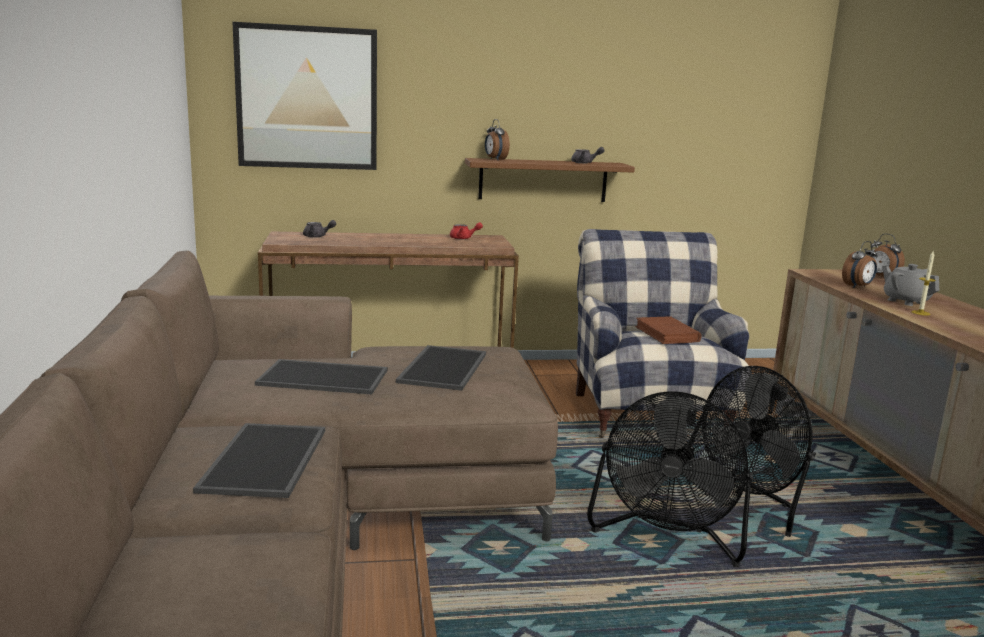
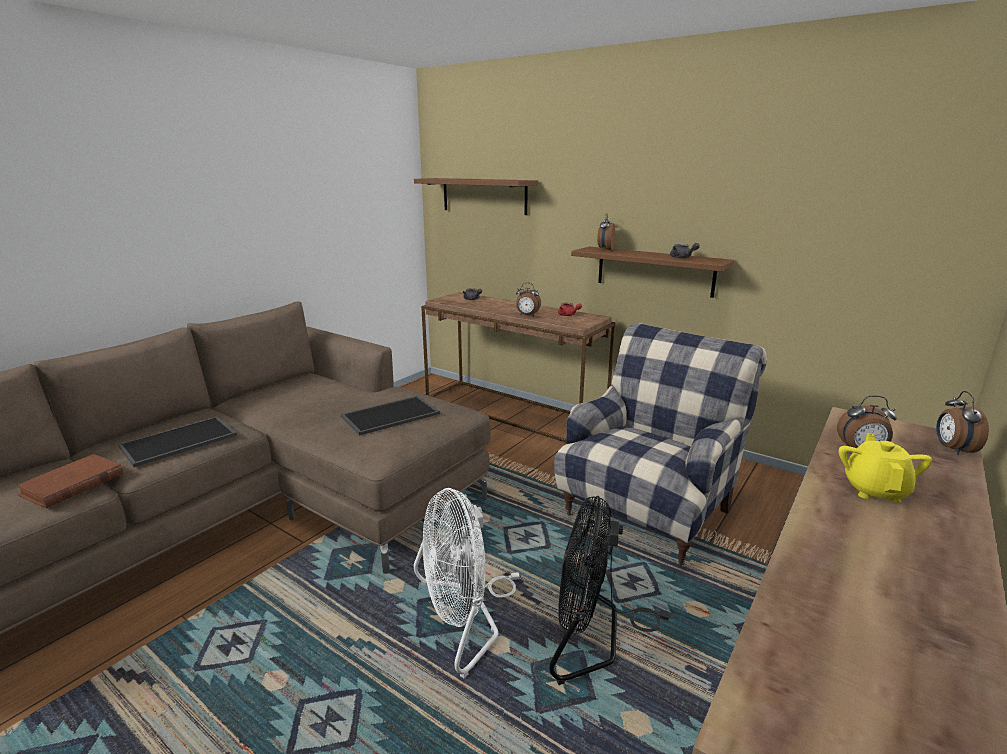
camera: 45 degrees right, 5 degrees up
(307, 98) = (484, 195): picture -> brown shelf
(325, 377) = (319, 400): tray -> none
(427, 243) = (527, 315): none -> alarm clock
(663, 533) = (465, 614): black fan -> white fan
(667, 334) = (641, 441): brown book -> brown book (72, 484)
(905, 301) = (875, 490): grey teapot -> yellow teapot
(920, 313) = (844, 511): candle -> none

